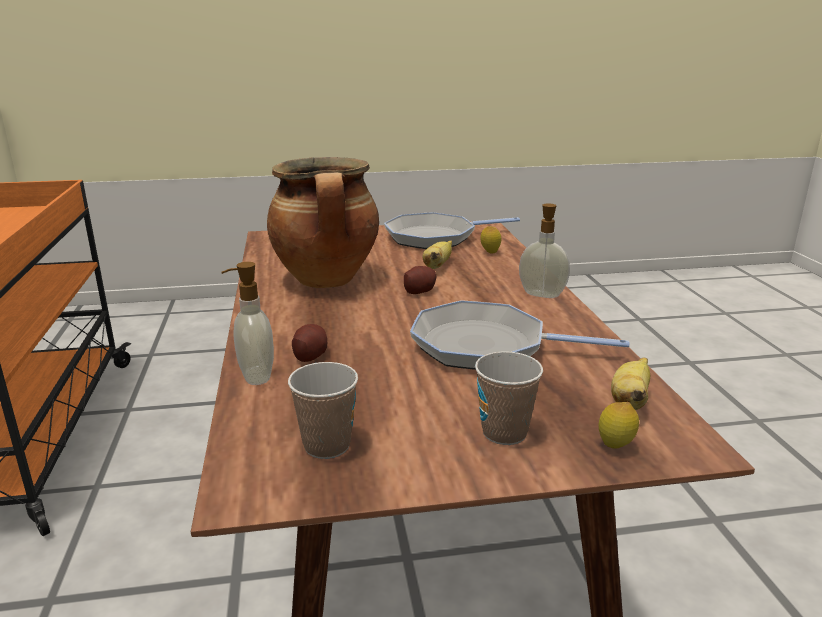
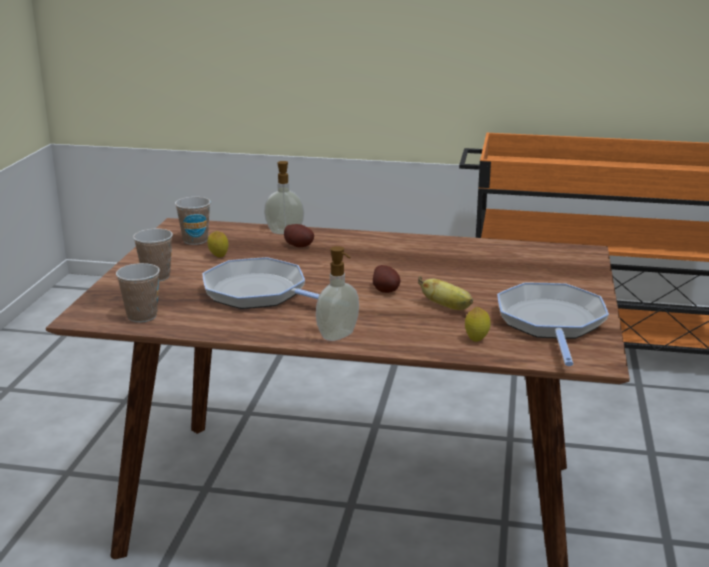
camera: 110 degrees right, 0 degrees up
(328, 281) = (435, 262): cooking pot -> none
(486, 346) = (260, 293): frying pan -> frying pan turned 90 degrees counterclockwise
(615, 447) = (109, 298): lemon -> lemon (218, 257)
(629, 401) = (142, 316): banana -> cup

